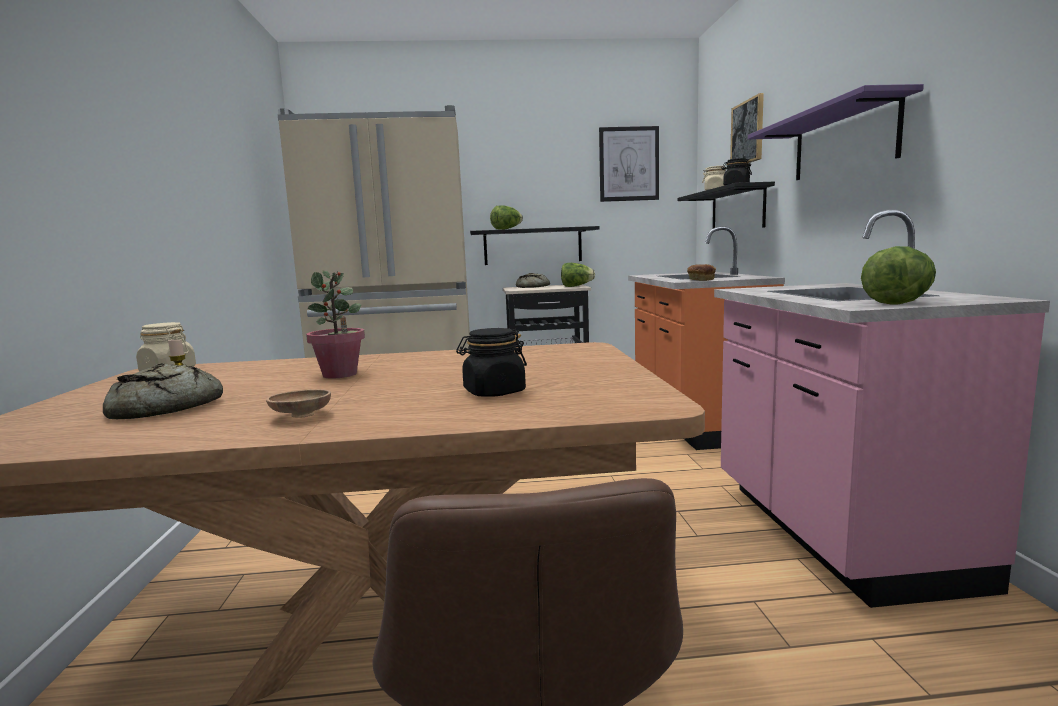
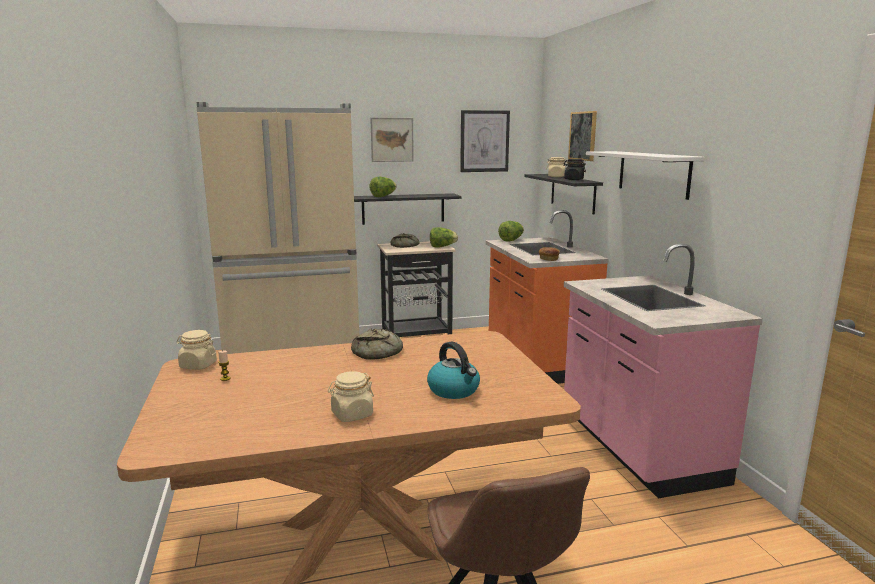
camera: 10 degrees left, 5 degrees up
(163, 408) = (250, 409): bread -> bread (378, 352)
(301, 416) = (352, 415): brown bowl -> beige jar
(340, 374) = (336, 371): potted plant -> none
(494, 392) = (454, 390): black jar -> kettle
(517, 165) = (392, 139): none -> picture
(843, 142) = (653, 173): purple shelf -> white shelf
(899, 302) = (682, 317): lettuce -> lettuce (511, 240)

